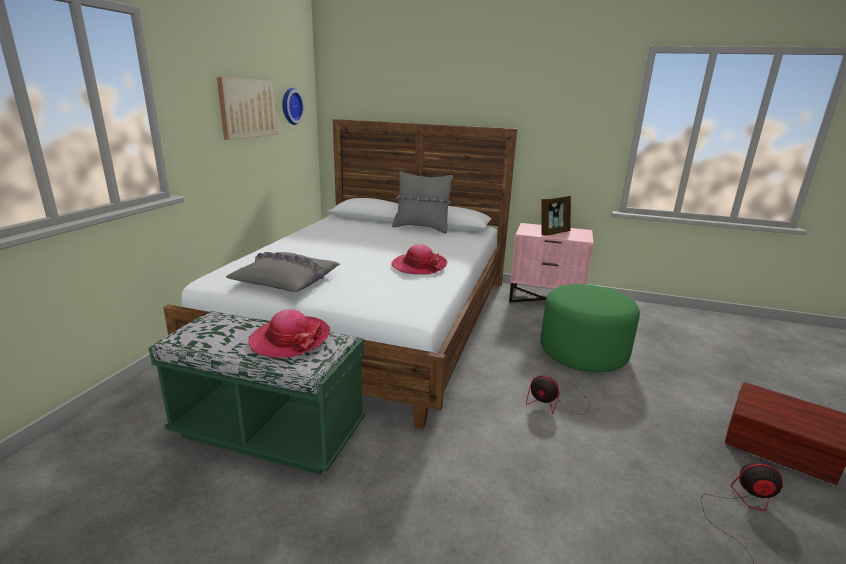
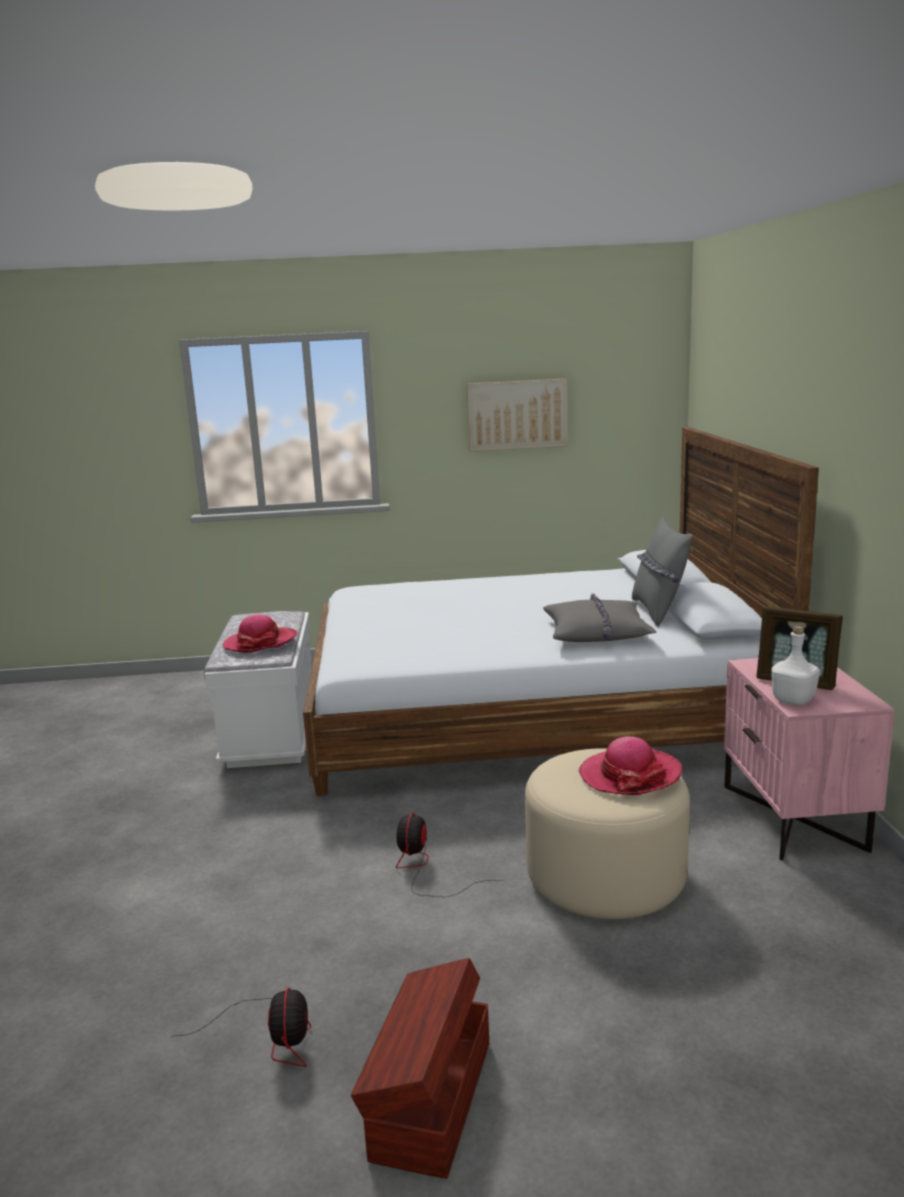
camera: 70 degrees right, 5 degrees down
(269, 432) = (272, 732): green bench -> white bench
(287, 280) = (375, 607): grey pillow -> grey pillow (597, 632)
(290, 106) = (612, 409): wall clock -> none
(419, 266) = (487, 640): hat -> hat (630, 775)
(576, 238) = (793, 701): none -> white bottle
(583, 352) = (606, 878): green ottoman -> beige ottoman

